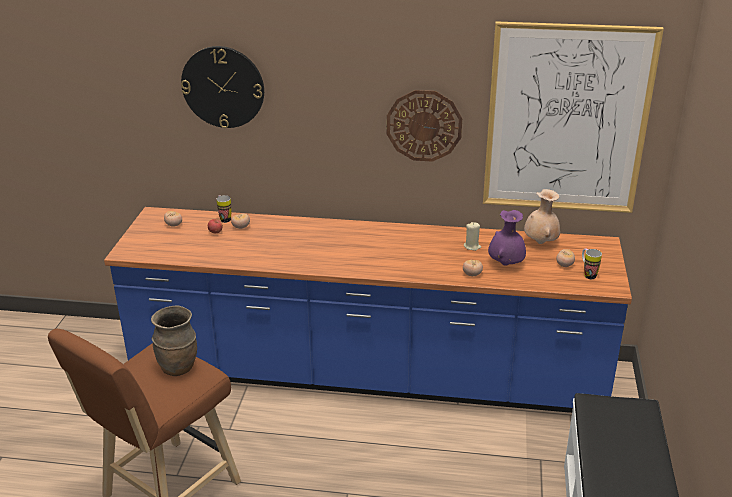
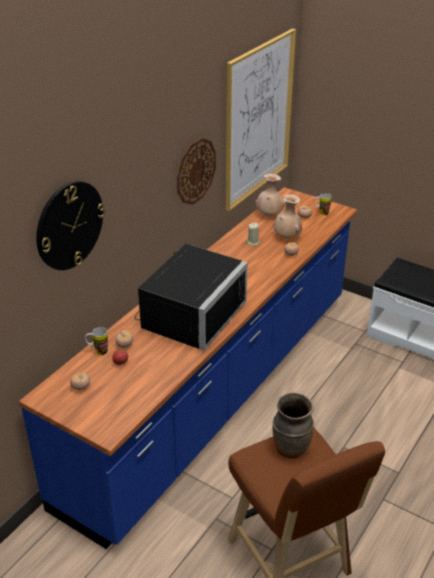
camera: 65 degrees left, 5 degrees up
(310, 244) = (188, 314): none -> black microwave
(505, 264) = (287, 237): purple vase -> beige vase

